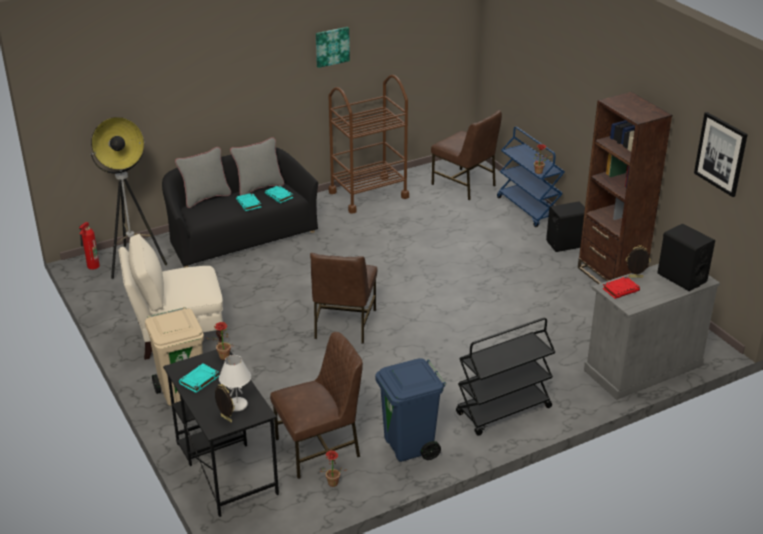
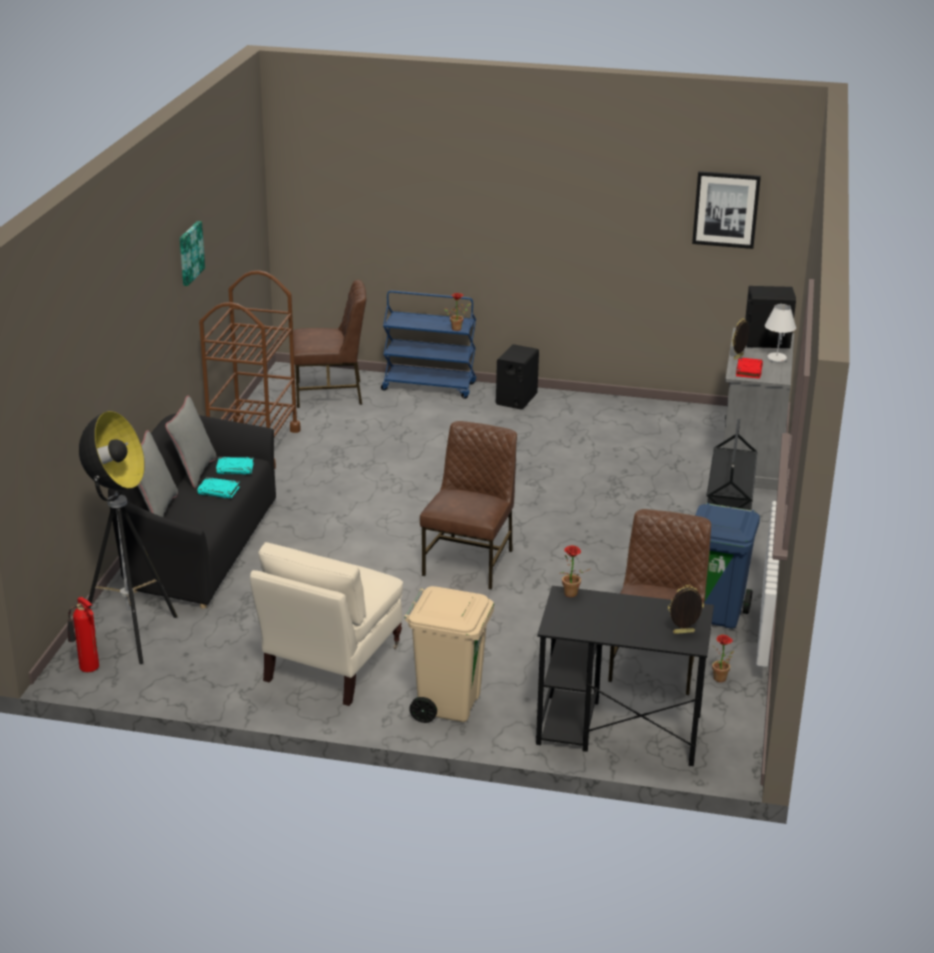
camera: 50 degrees left, 5 degrees down
(199, 380) = (594, 623): turquoise book -> none
(237, 405) = (668, 617): white table lamp -> white table lamp (776, 358)
(343, 324) = (470, 562): brown chair -> brown chair turned 120 degrees counterclockwise
(610, 276) = (600, 406): brown bookcase -> none

